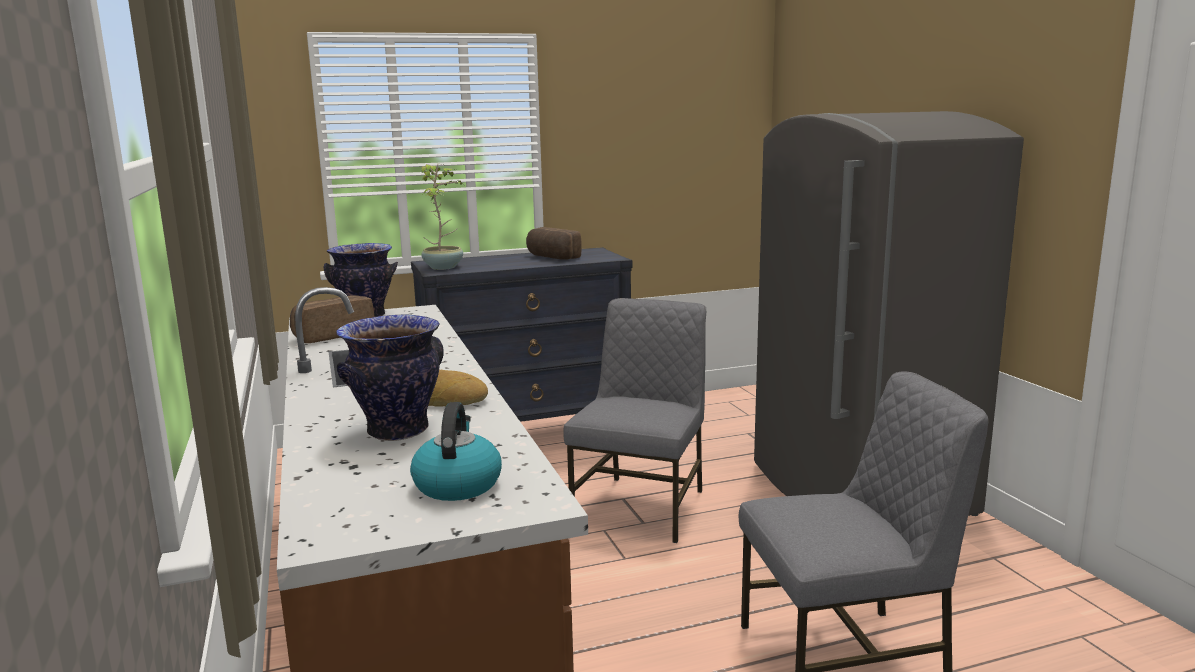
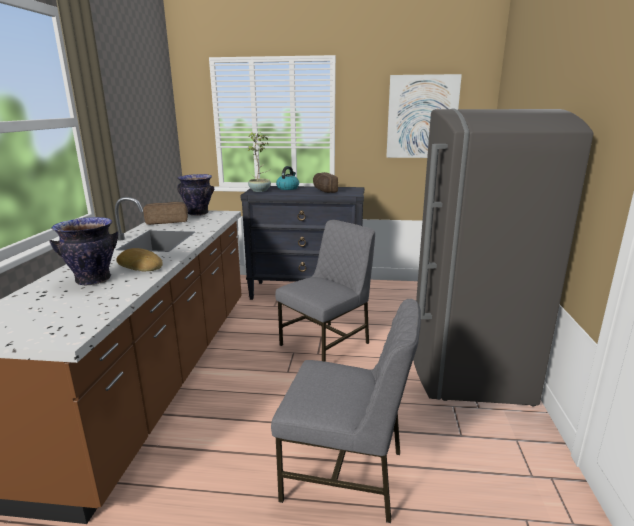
camera: 25 degrees right, 5 degrees up
(457, 484) = (59, 316): kettle -> kettle (288, 188)
(673, 131) = (422, 117): none -> picture

